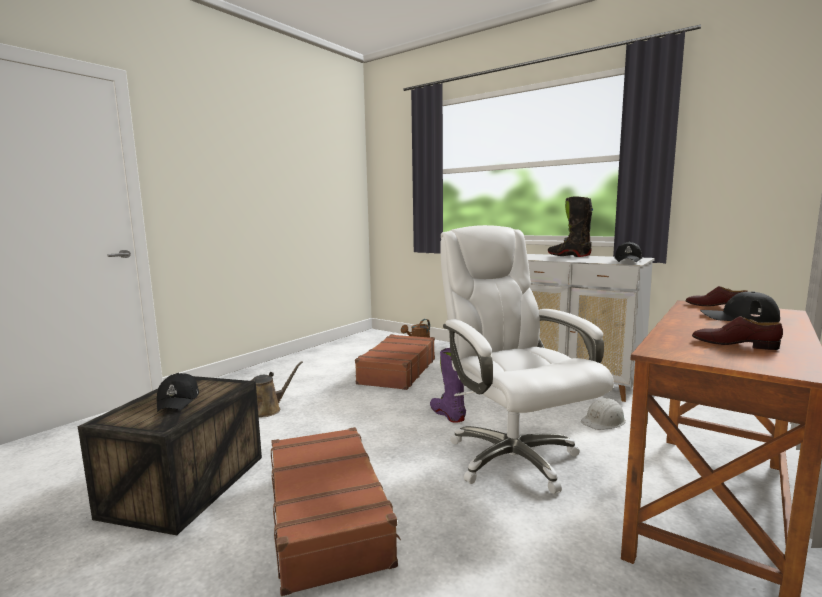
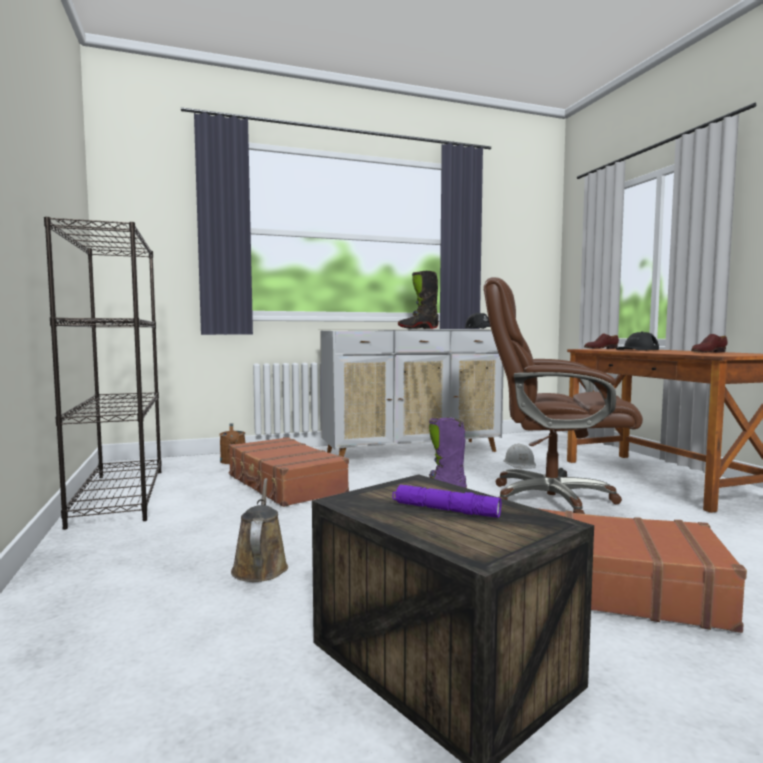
camera: 55 degrees left, 5 degrees down
(178, 400) = (445, 510): black cap -> purple flashlight
(326, 351) = (119, 496): none -> black bookcase
(514, 459) = (554, 499): white office chair -> brown office chair

